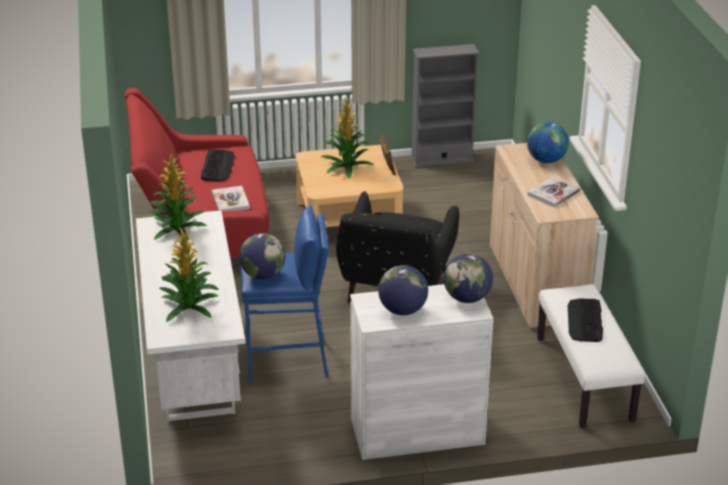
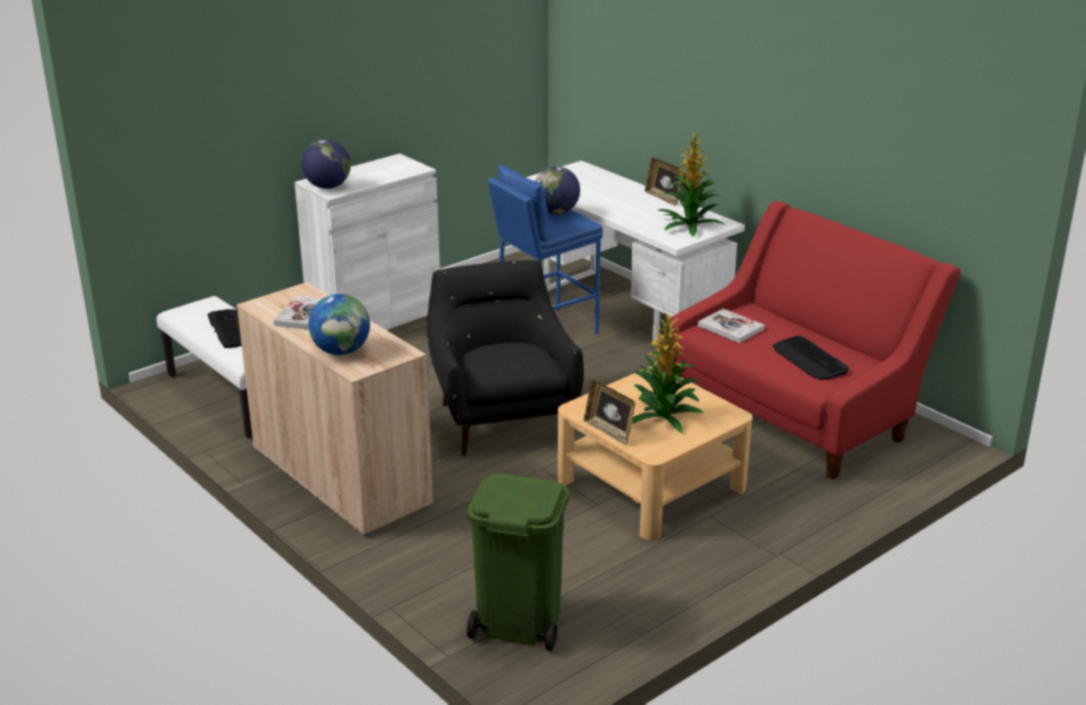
camera: 150 degrees right, 5 degrees down
(150, 267) = (664, 198): none -> picture frame
(189, 307) = (588, 185): potted plant -> none
(402, 310) = (378, 169): globe -> none
(442, 159) = (626, 636): grey bookcase -> none
(488, 178) = (518, 623): none -> green trash can

